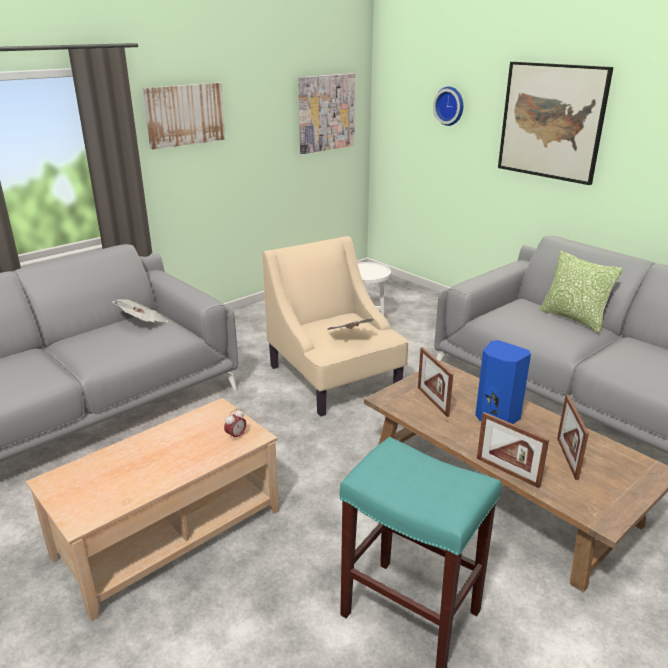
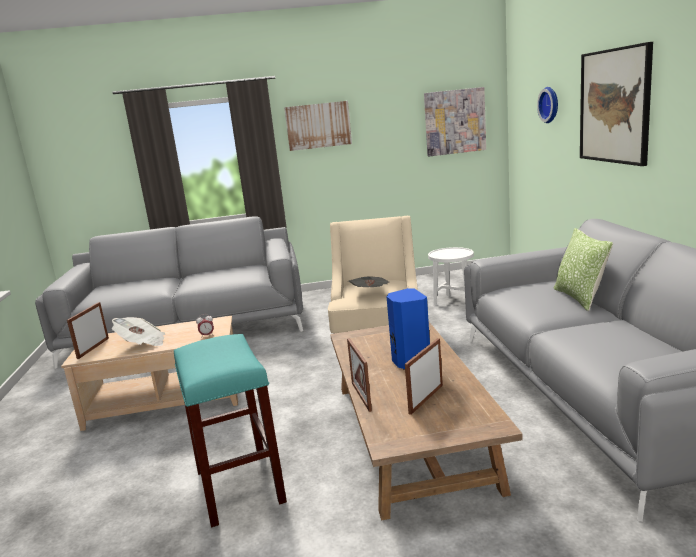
camera: 35 degrees right, 10 degrees down
(143, 323) = (243, 270): newspaper -> newspaper (142, 344)
(432, 401) = (377, 343): picture frame -> picture frame (93, 348)

